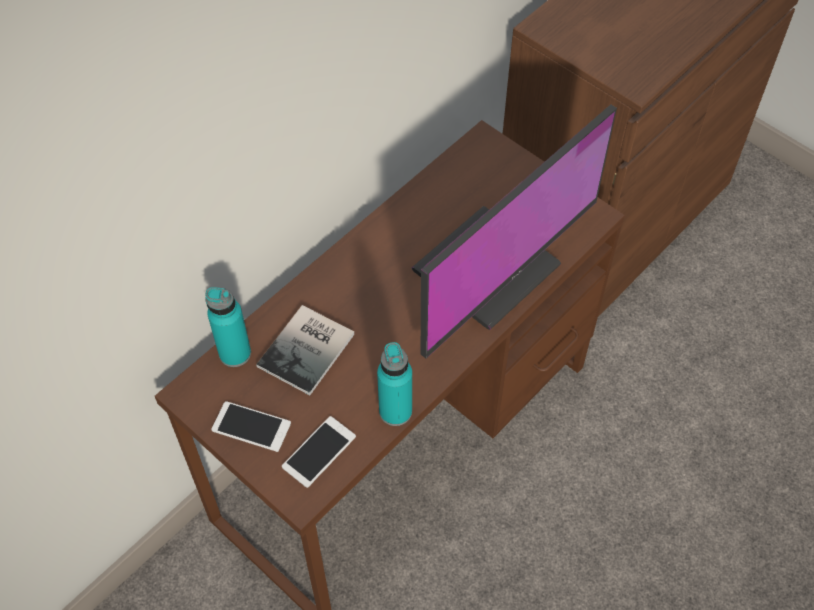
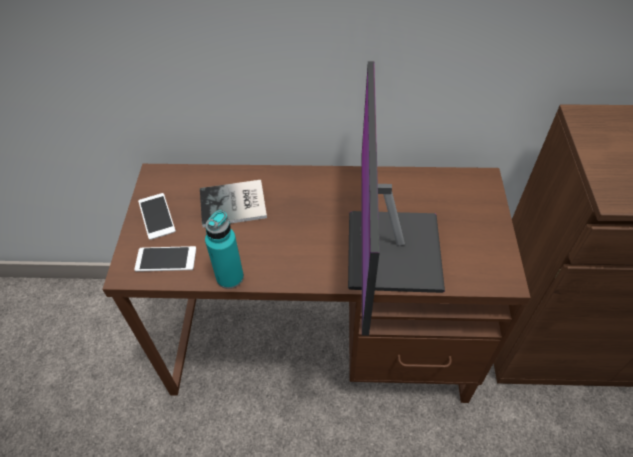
camera: 50 degrees right, 5 degrees down
(235, 353) = (200, 175): turquoise bottle -> none
(489, 270) = (390, 251): monitor -> monitor turned 90 degrees clockwise

